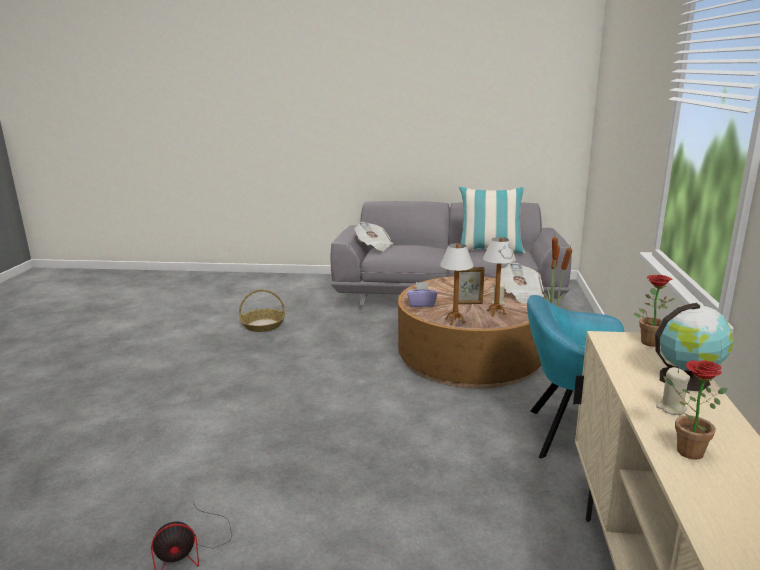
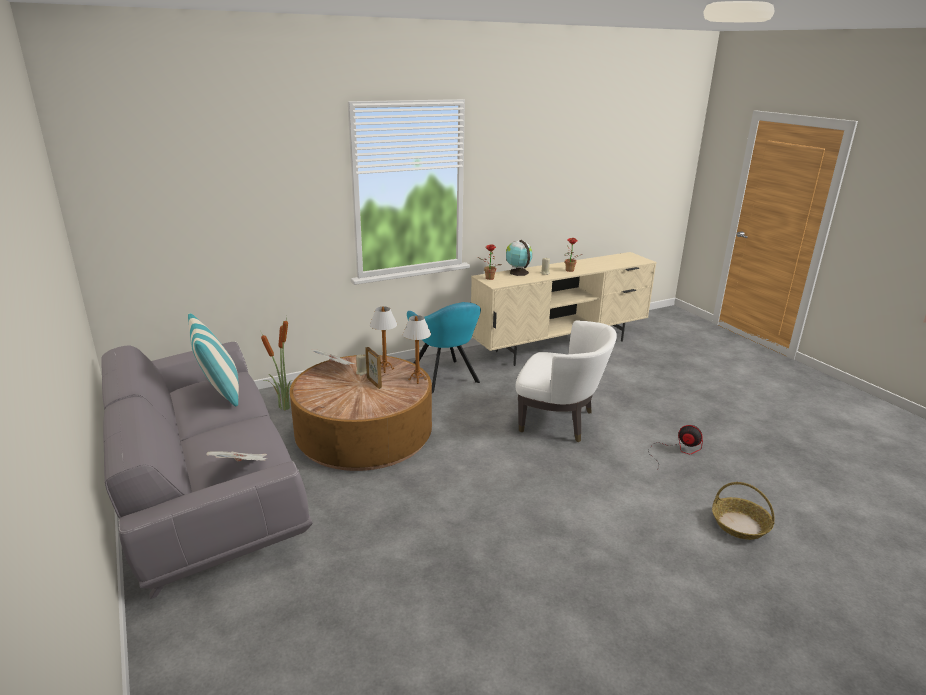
camera: 125 degrees left, 5 degrees up
(263, 325) = (400, 600): basket -> basket (740, 525)
(372, 479) = (559, 421): none -> white armchair
(422, 304) = (394, 401): purple tissue box -> none

